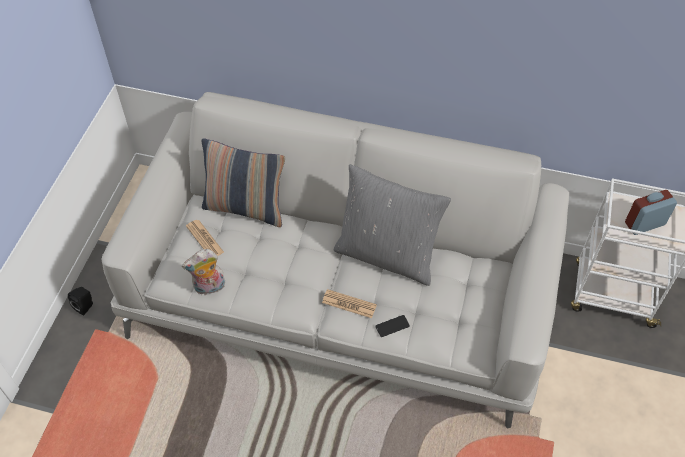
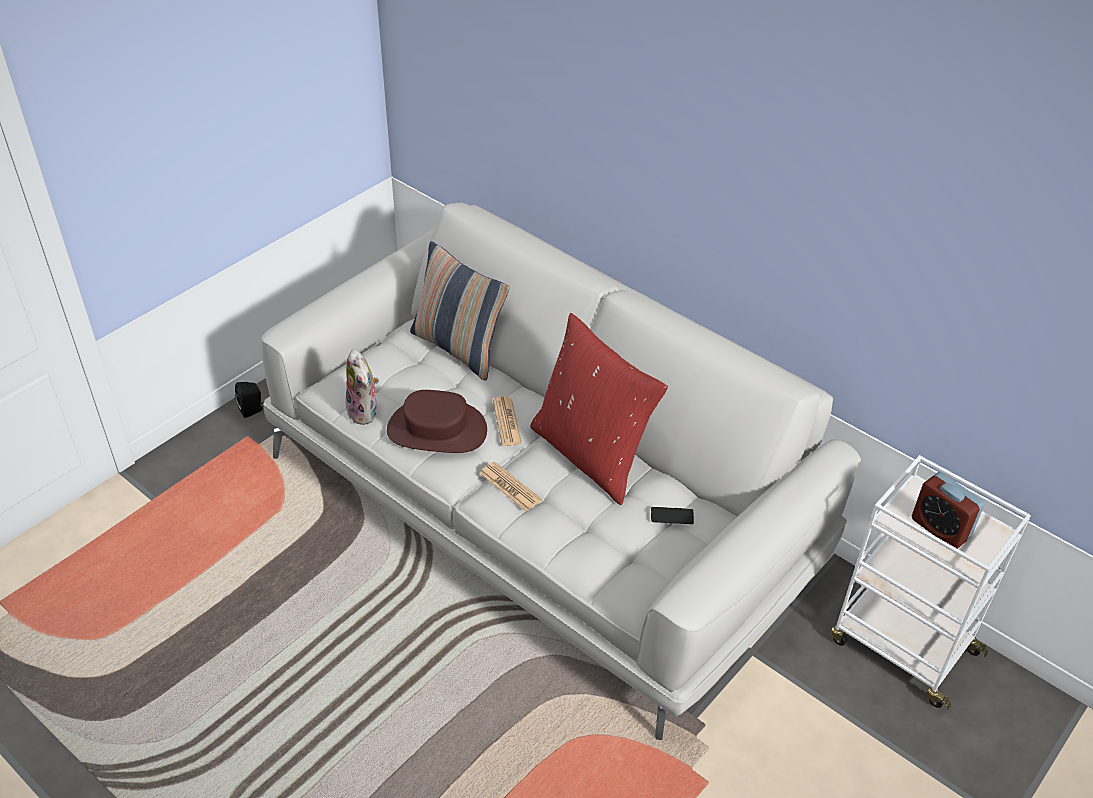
camera: 25 degrees right, 10 degrees down
(205, 239) = (392, 362): newspaper -> newspaper (507, 422)
(209, 288) = (365, 412): plush toy -> plush toy turned 120 degrees counterclockwise
(271, 281) = (436, 430): none -> brown hat
(387, 255) = (591, 454): grey pillow -> red pillow
(392, 326) = (545, 529): phone -> phone (672, 516)
(644, 224) = (940, 528): alarm clock -> alarm clock turned 135 degrees counterclockwise

